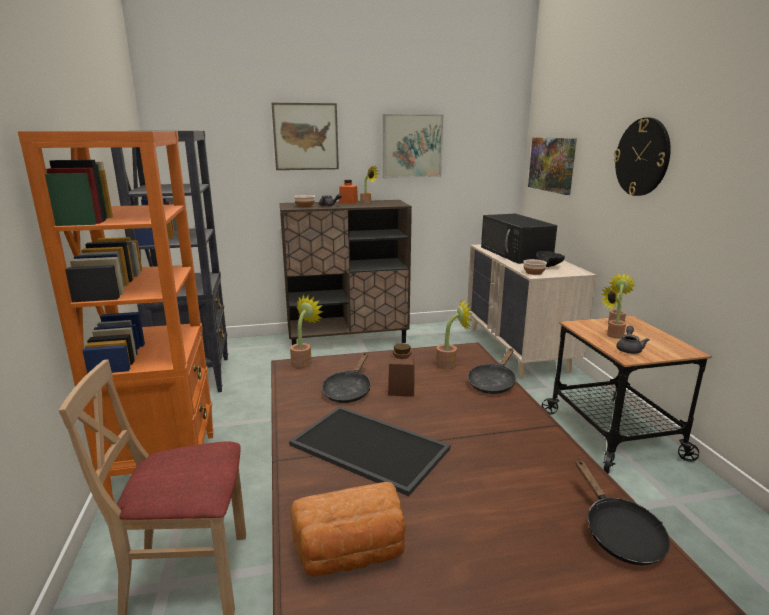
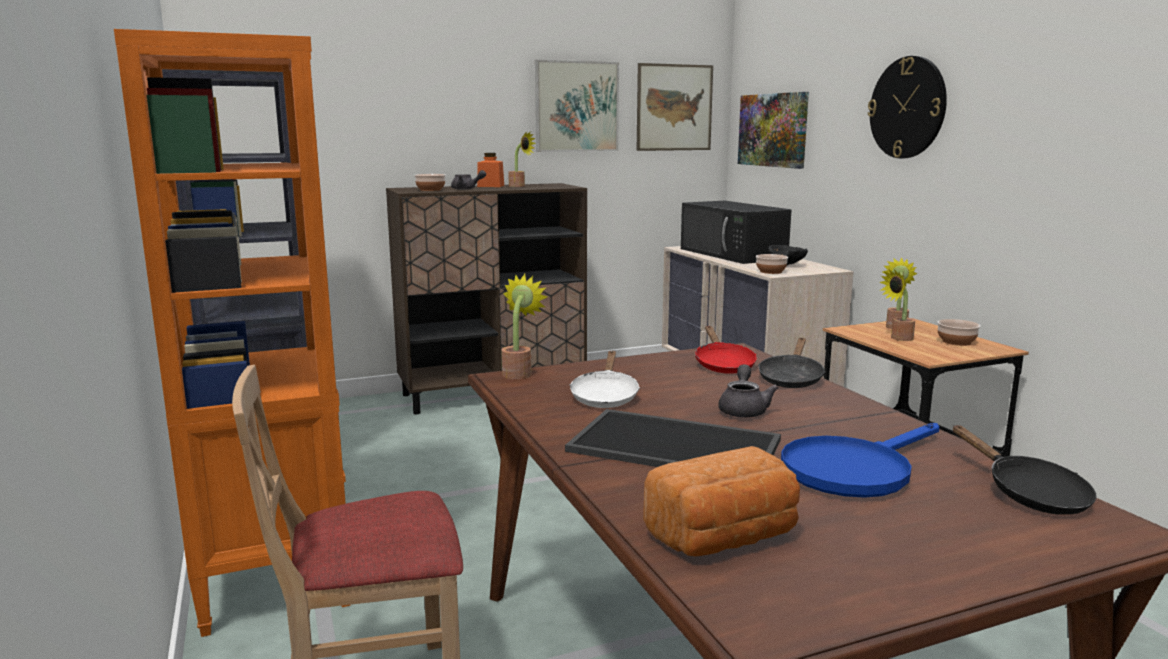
camera: 10 degrees left, 5 degrees down
(306, 137) = (424, 90): picture -> picture (674, 107)
(348, 391) = (605, 396): black frying pan -> white frying pan
(401, 388) = (674, 389): brown jar -> none
(450, 364) = (722, 364): potted plant -> red frying pan
(490, 488) = (854, 469): none -> blue frying pan
(629, 349) = (926, 350): grey teapot -> grey teapot (743, 409)
(657, 342) = (957, 342): none -> bowl

